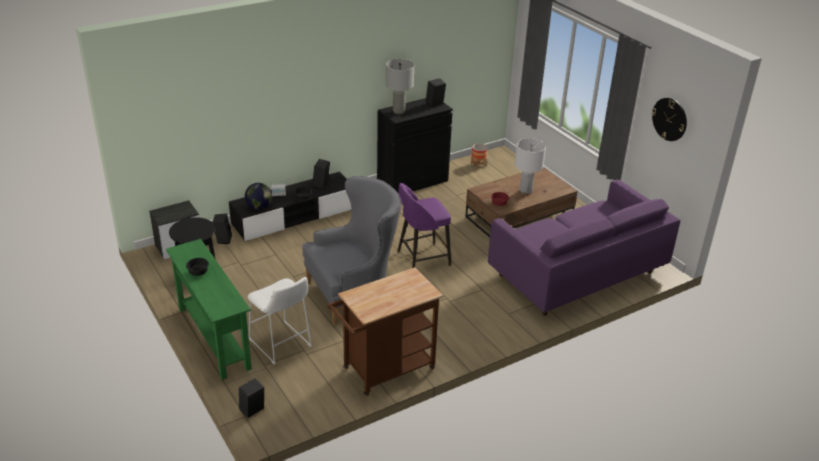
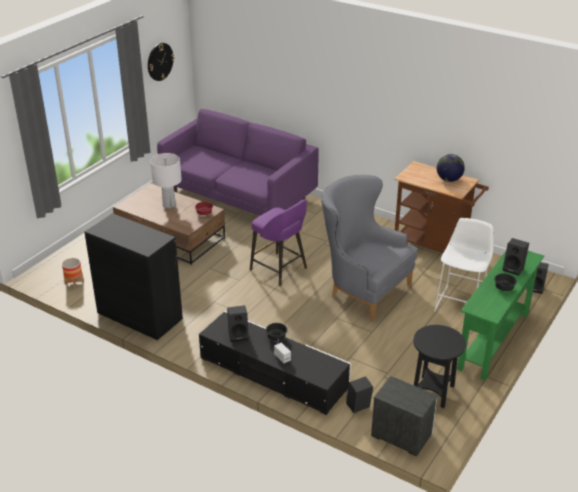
camera: 115 degrees left, 0 degrees up
(259, 207) = (319, 361): globe -> globe (449, 180)
(398, 111) = (143, 242): grey table lamp -> none
(435, 104) = (108, 225): black speaker -> black speaker (514, 269)

